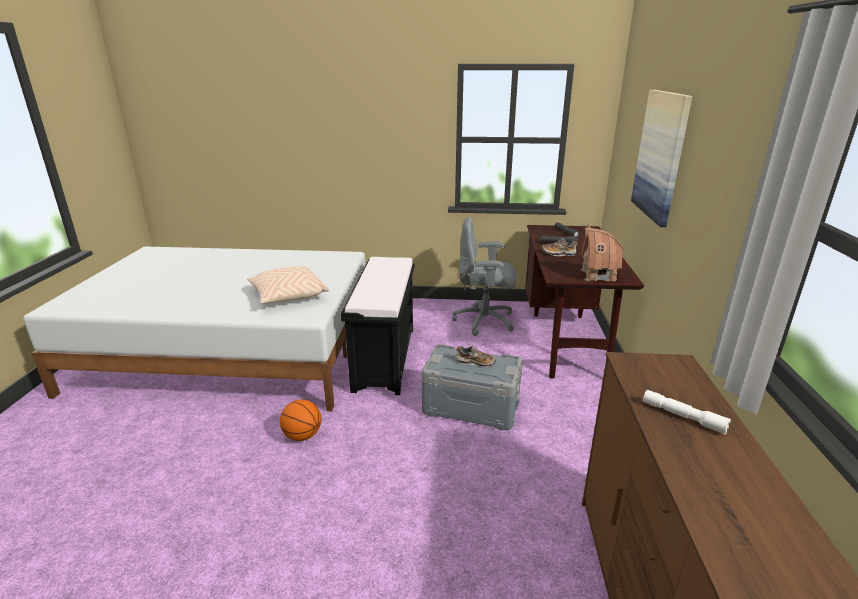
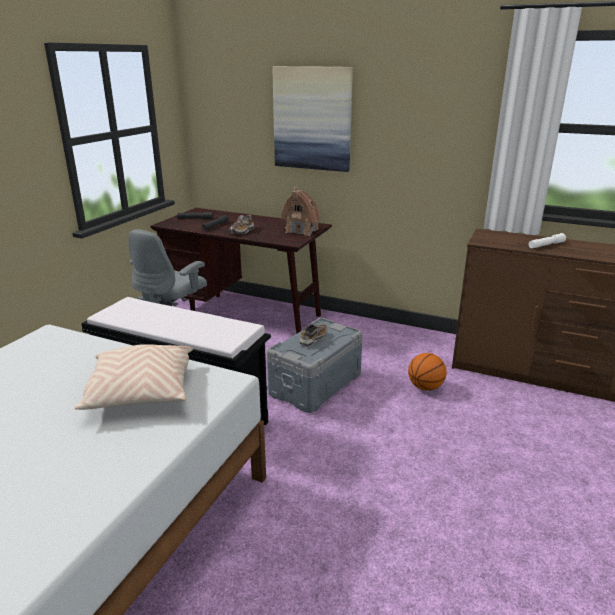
camera: 70 degrees left, 0 degrees up
(302, 436) = (301, 509): basketball -> basketball (425, 387)

